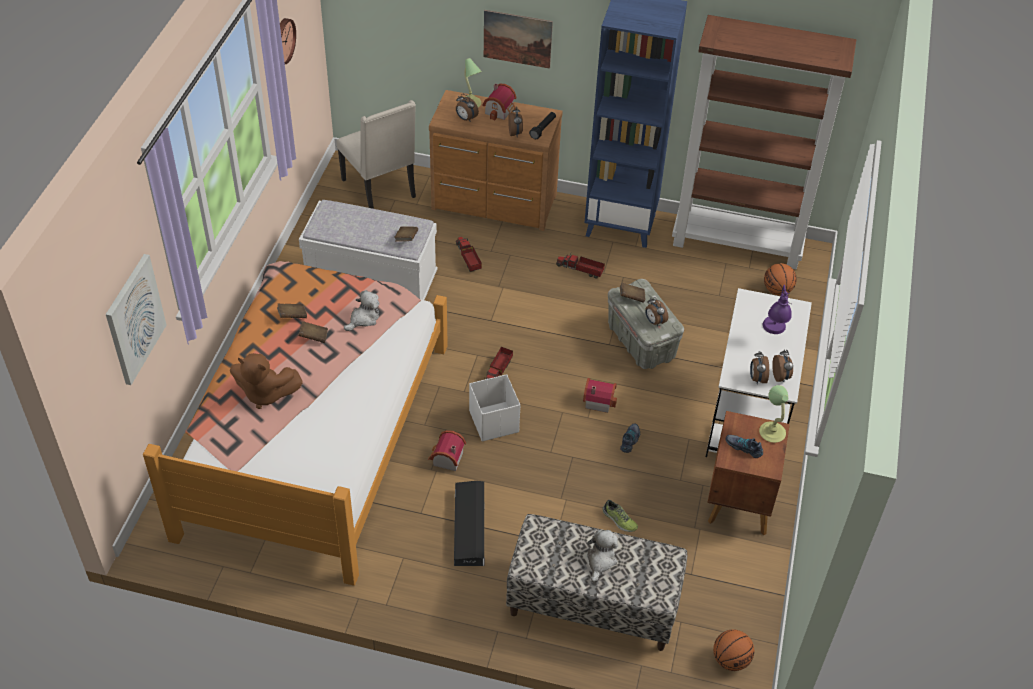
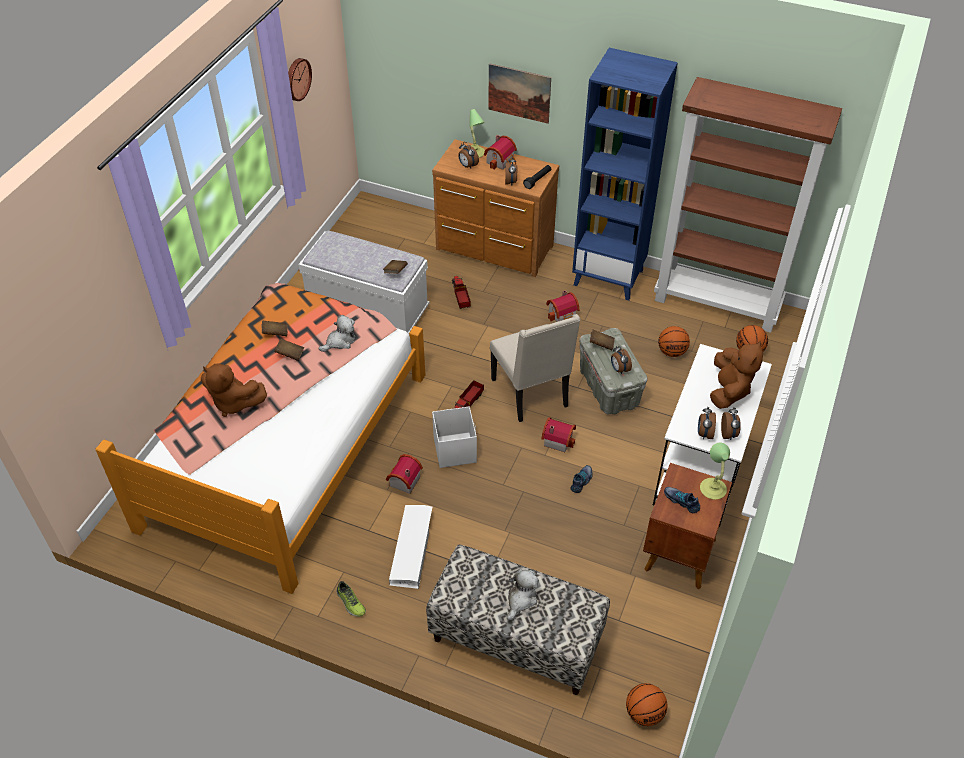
camera: 10 degrees right, 0 degrees up
(134, 319) = (103, 320): picture -> none
(381, 189) = (394, 228): beige chair -> beige chair (531, 394)
(469, 526) = (412, 548): black storage box -> white storage box
(581, 270) = (563, 315): toy truck -> toy house
(619, 520) = (557, 558): shoe -> shoe (350, 602)
(699, 298) = (671, 352): none -> basketball
(774, 333) = (729, 390): purple table lamp -> brown plush toy

